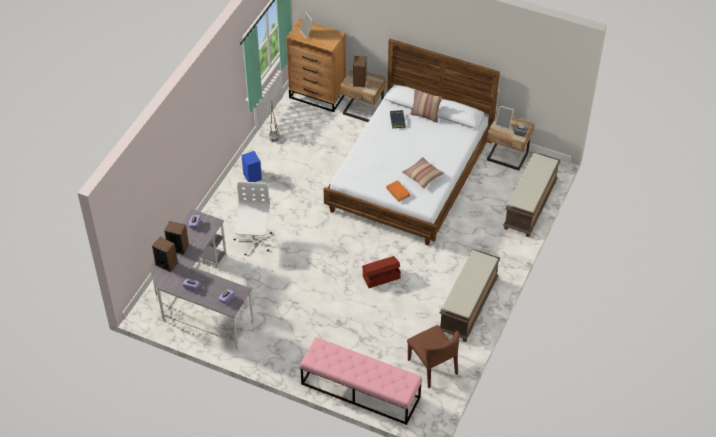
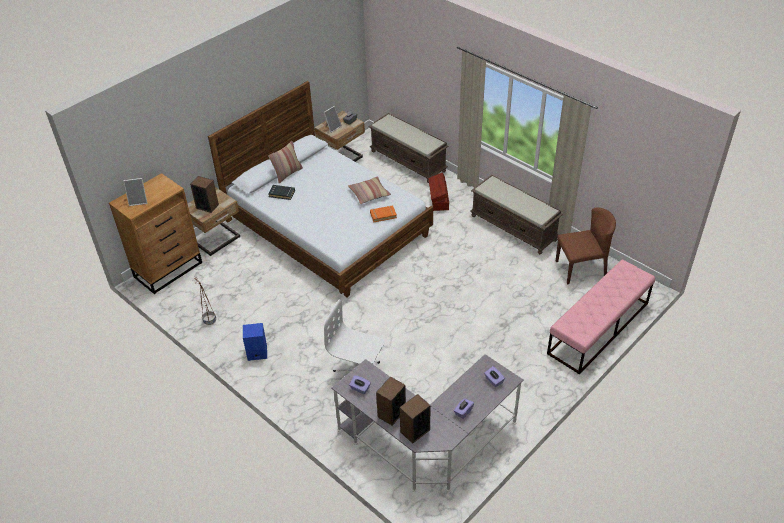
camera: 70 degrees left, 5 degrees down
(381, 277) = (454, 279): brown storage box -> brown storage box (438, 200)

